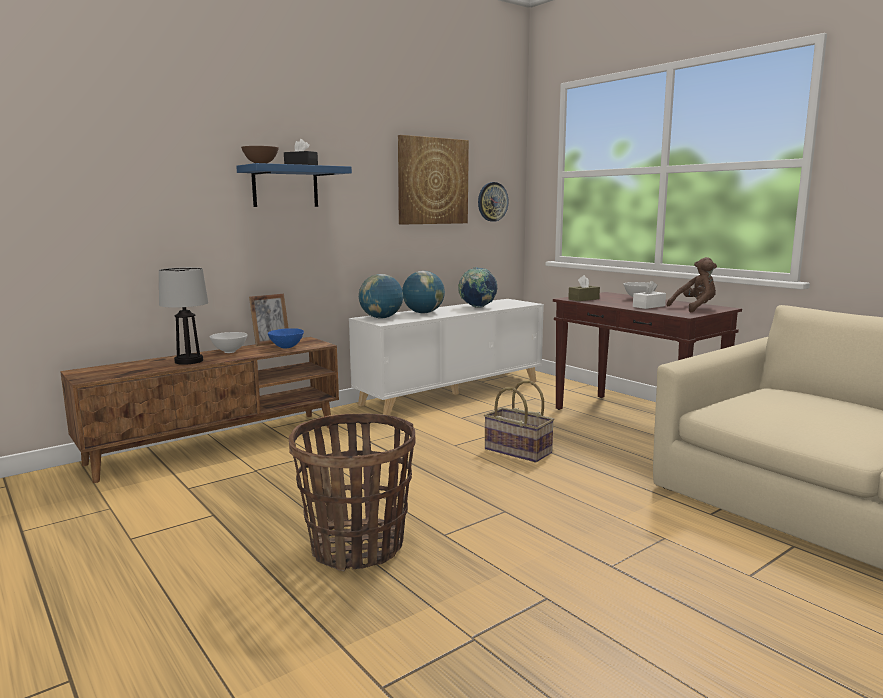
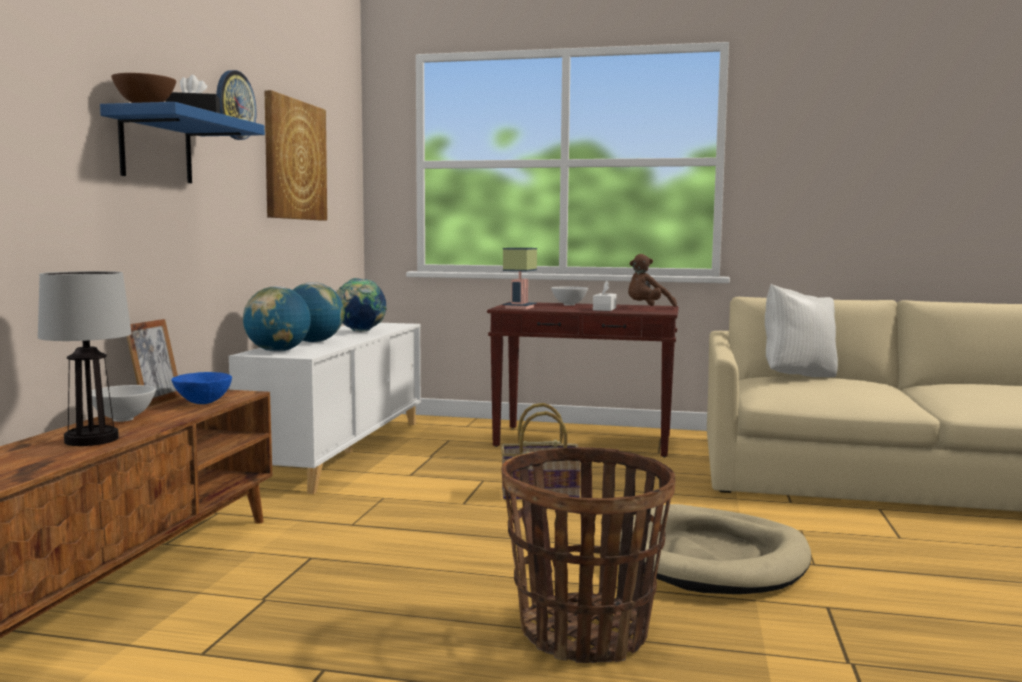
camera: 40 degrees left, 5 degrees down
(492, 201) = (341, 194): wall clock -> wall clock (234, 105)
(538, 533) = (711, 558): none -> beige dog bed
(583, 299) = (520, 308): brown tissue box -> table lamp
(695, 308) = (647, 308): brown plush toy -> brown plush toy turned 150 degrees counterclockwise
(805, 395) = (798, 377): none -> white pillow

